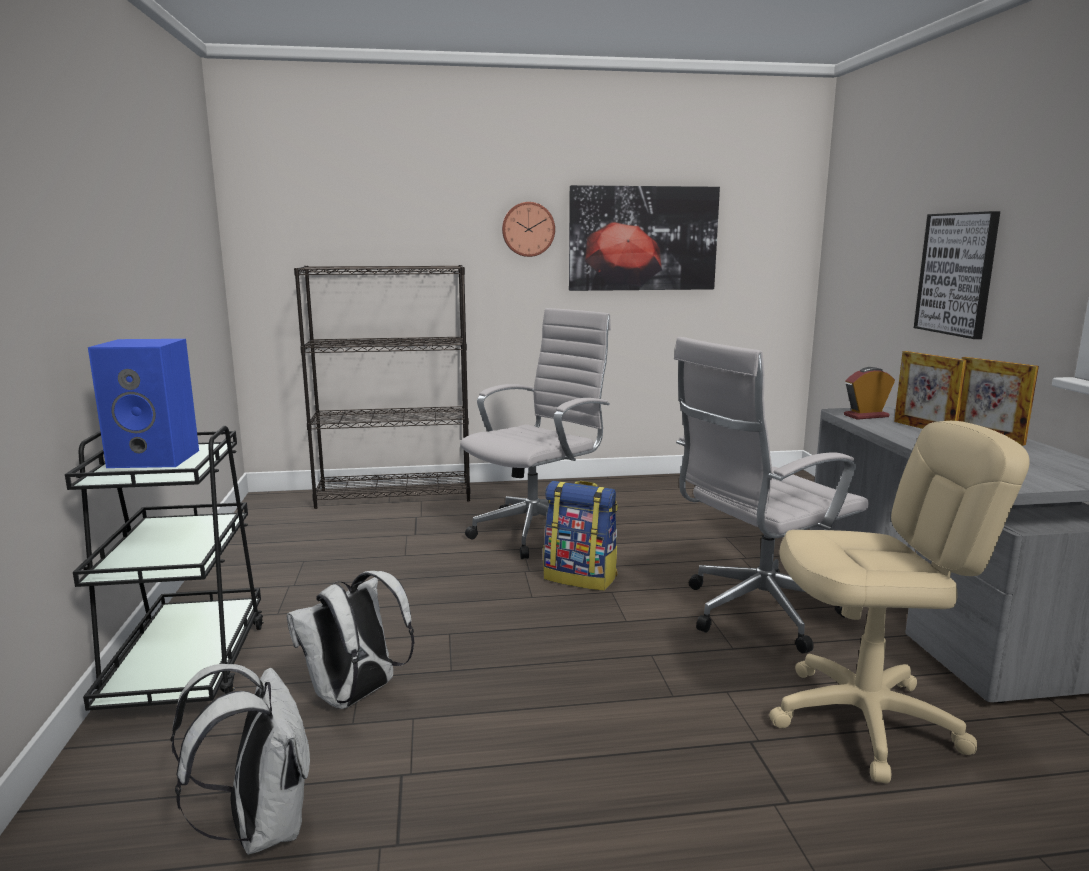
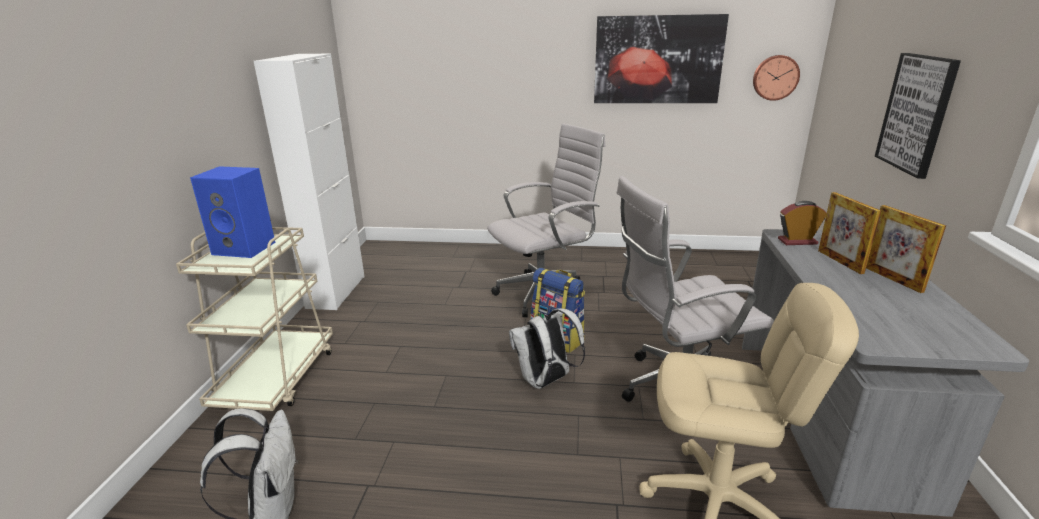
camera: 15 degrees right, 10 degrees up
(188, 667) = (277, 378): black cart -> beige cart
(232, 555) = (336, 292): none -> white cabinet
(355, 697) = (365, 418): white backpack -> white backpack (545, 381)
(395, 495) = (459, 251): black bookcase -> none
(528, 229) = (562, 53): wall clock -> wall clock (775, 77)

